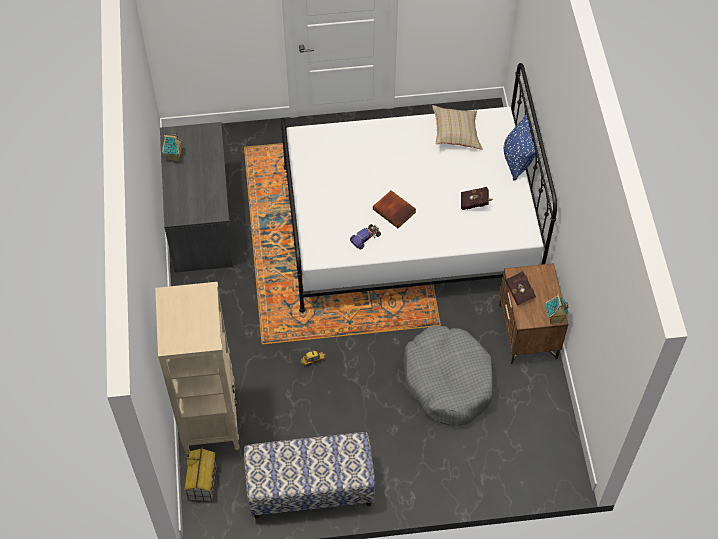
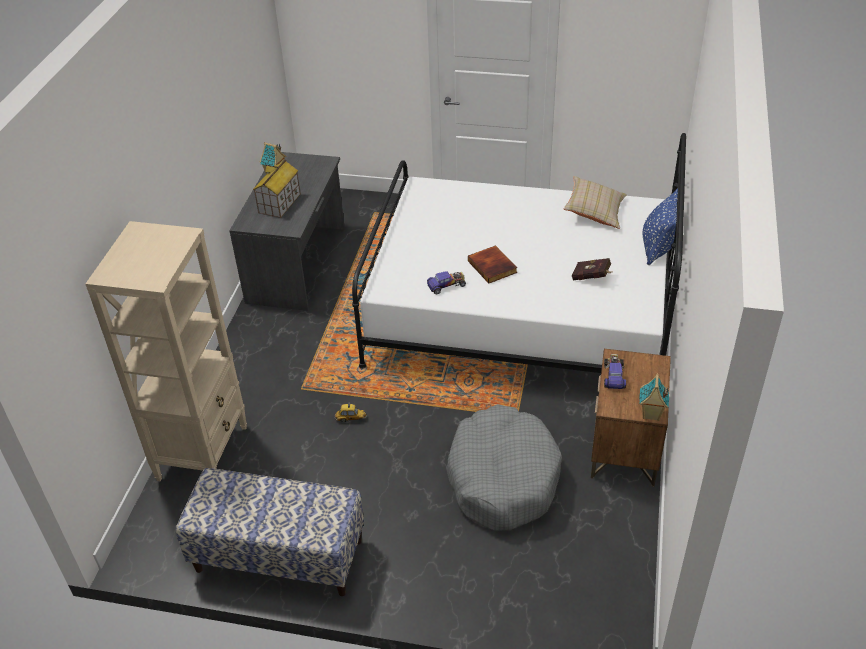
camera: 20 degrees right, 15 degrees down
(202, 482) = (158, 514): toy house -> toy house (279, 203)
(519, 291) = (614, 375): red book -> toy car

